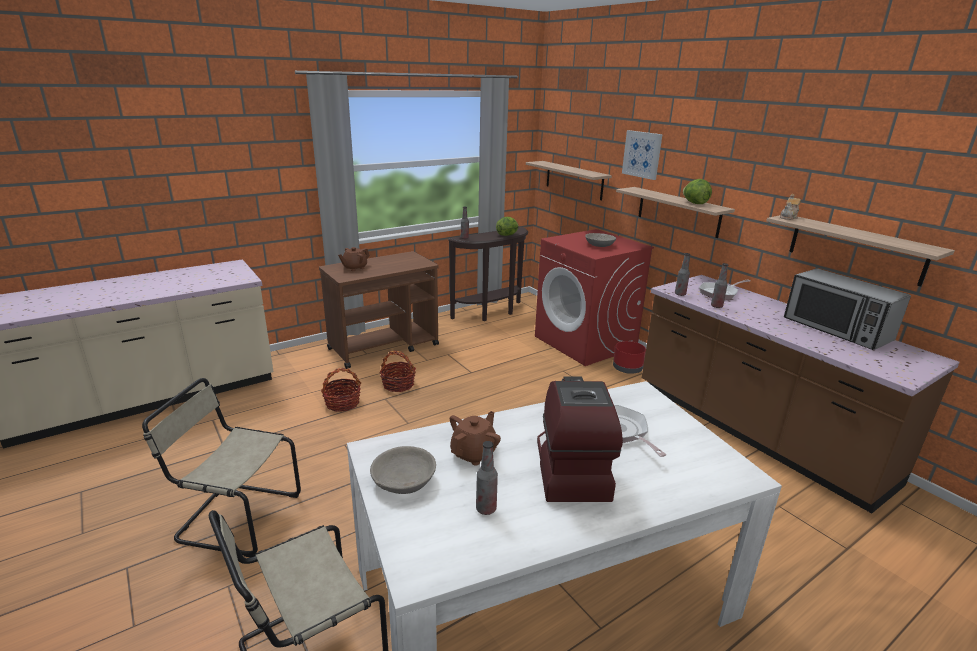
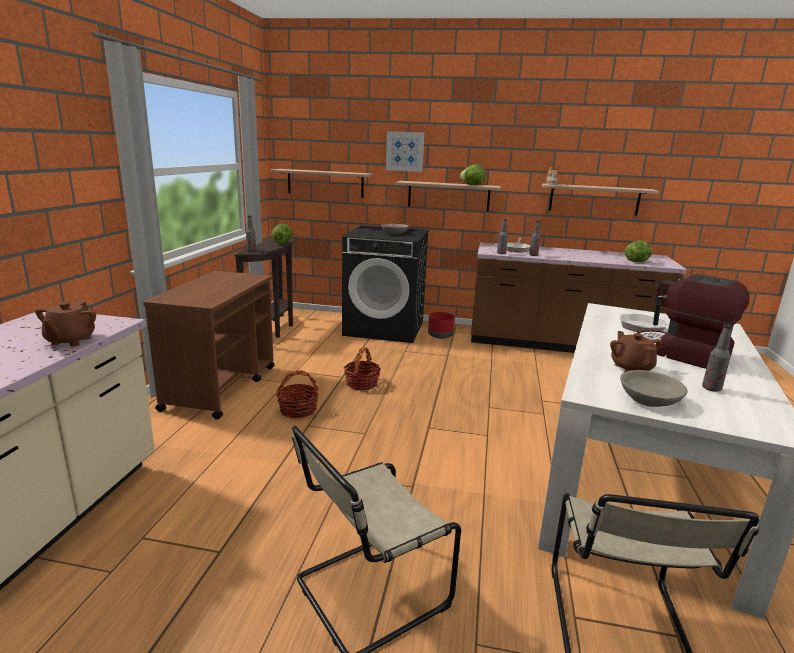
camera: 45 degrees left, 5 degrees down
(342, 403) = (274, 447): basket -> basket (362, 383)
(354, 268) = (193, 294): brown teapot -> brown teapot (70, 341)
(585, 342) = (385, 328): red washing machine -> black washing machine
(836, 329) = (602, 253): microwave -> none
(855, 355) = (637, 262): none -> lettuce

